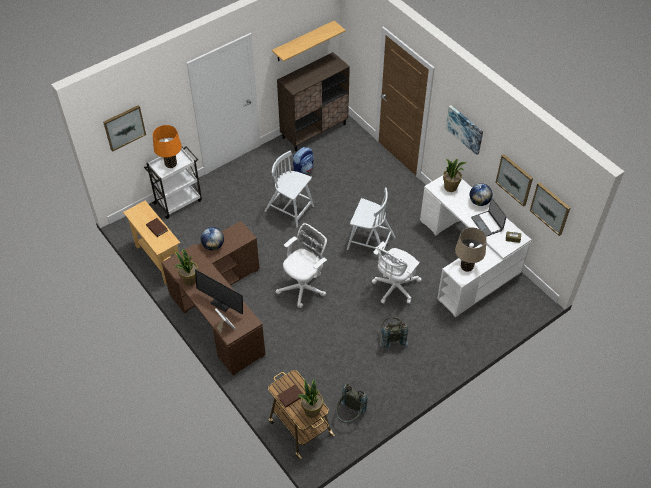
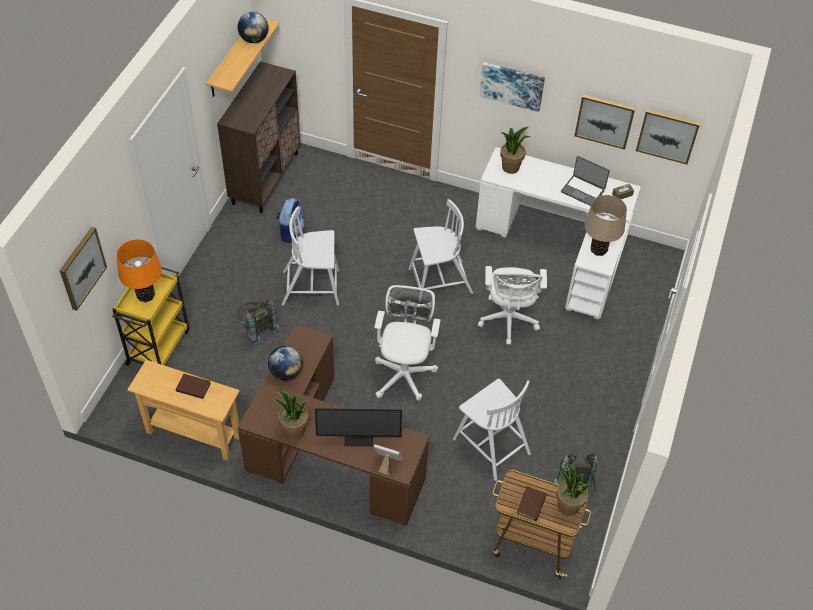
camera: 35 degrees left, 0 degrees up
(178, 201) = (159, 346): white cart -> yellow cart
(321, 357) = (490, 445): none -> white chair
(392, 338) = (550, 379): grey backpack -> grey backpack (256, 328)
(479, 202) = (554, 170): globe -> globe (254, 39)

